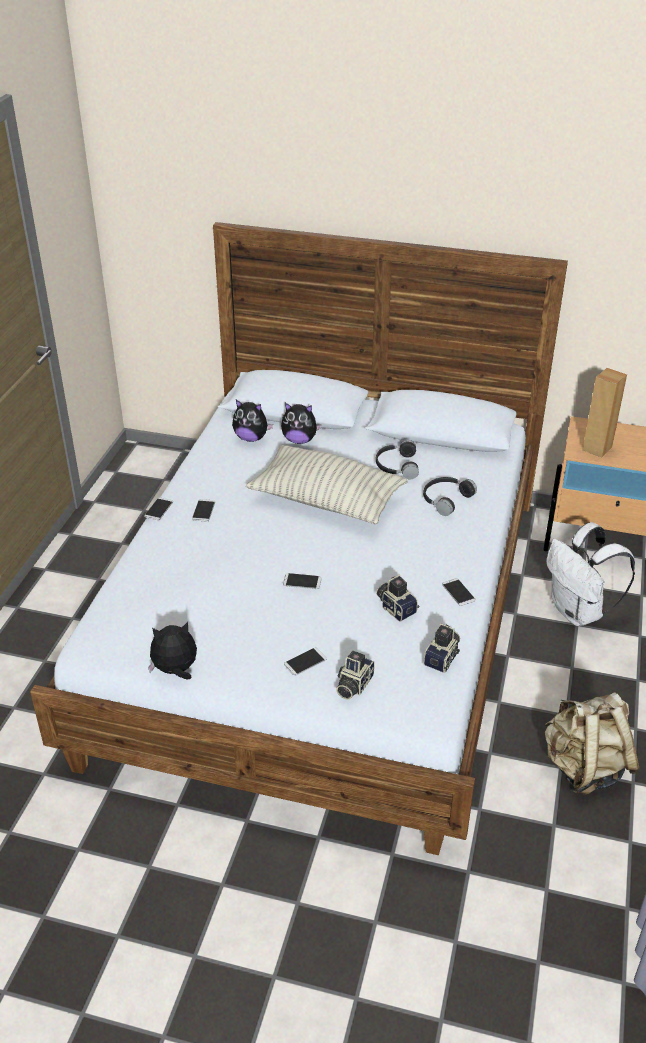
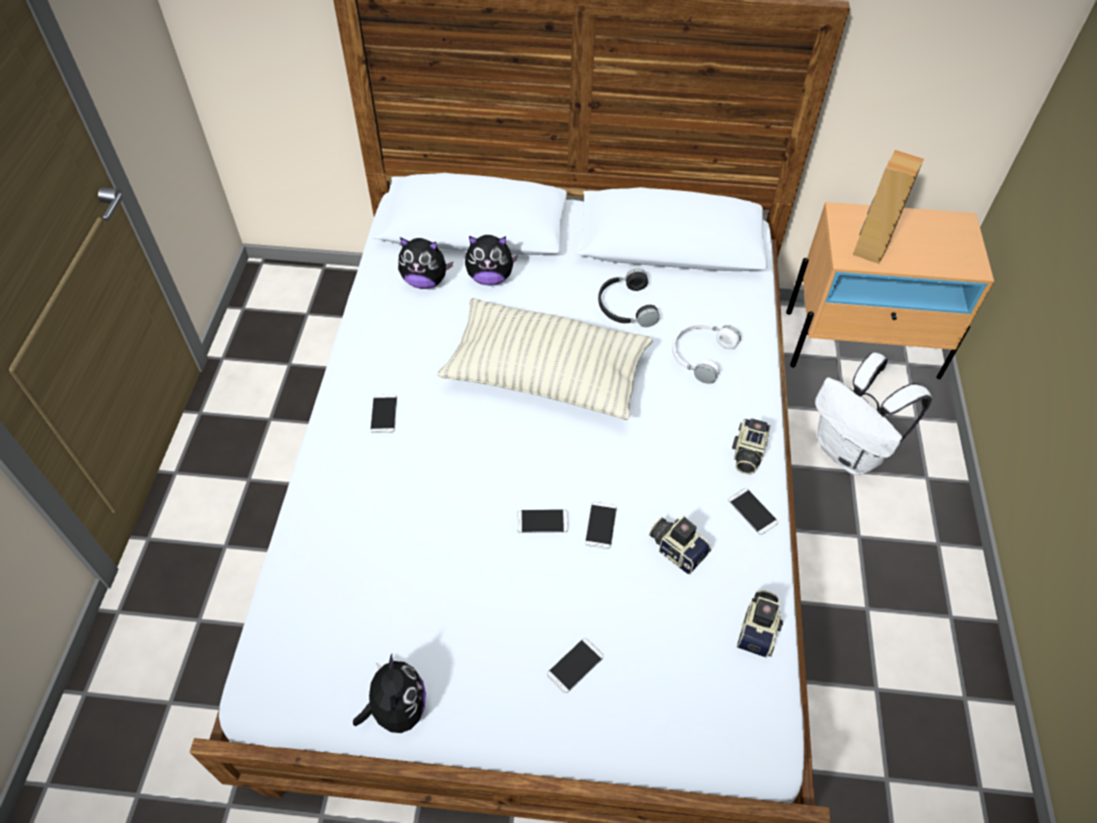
camera: 10 degrees left, 15 degrees up
(159, 509) = (321, 418): phone -> phone (601, 525)
(175, 670) = (397, 709): plush toy -> plush toy turned 105 degrees clockwise
(353, 685) = (649, 698): camera -> camera (746, 454)
(445, 499) = (700, 355): black headphones -> white headphones
(584, 768) = (904, 685): beige backpack -> none

